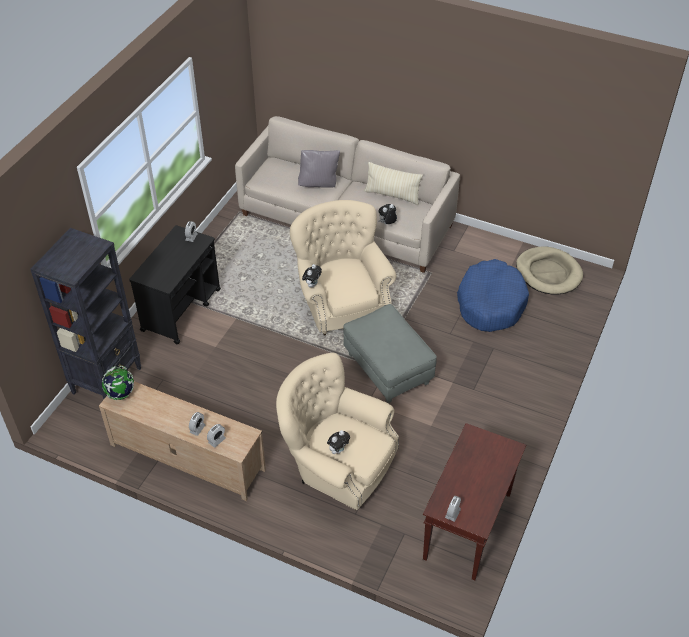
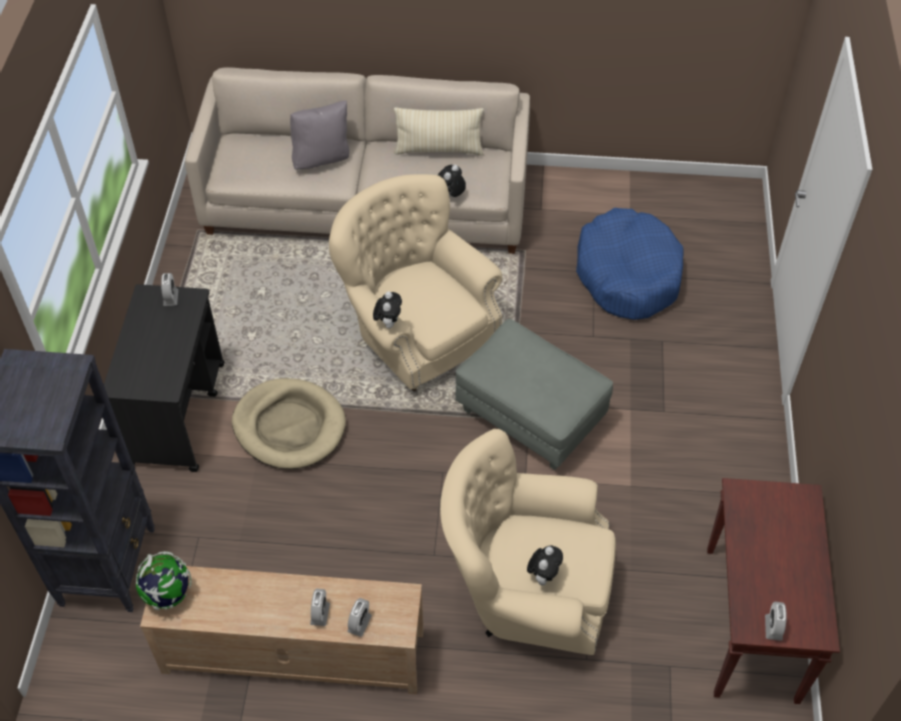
camera: 20 degrees left, 5 degrees up
(548, 273) = (684, 208): beige dog bed -> beige dog bed (289, 426)

